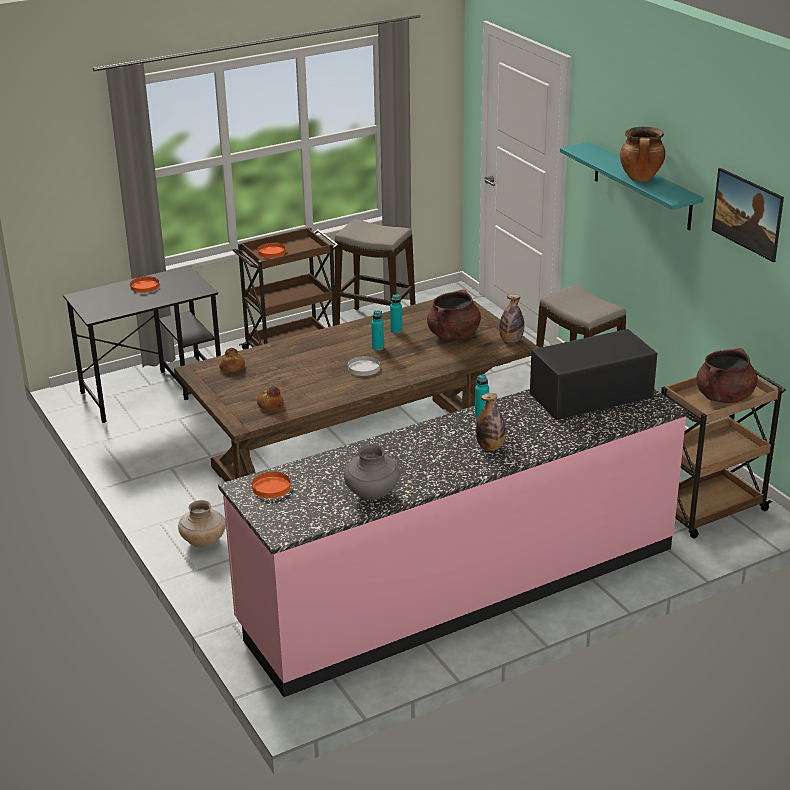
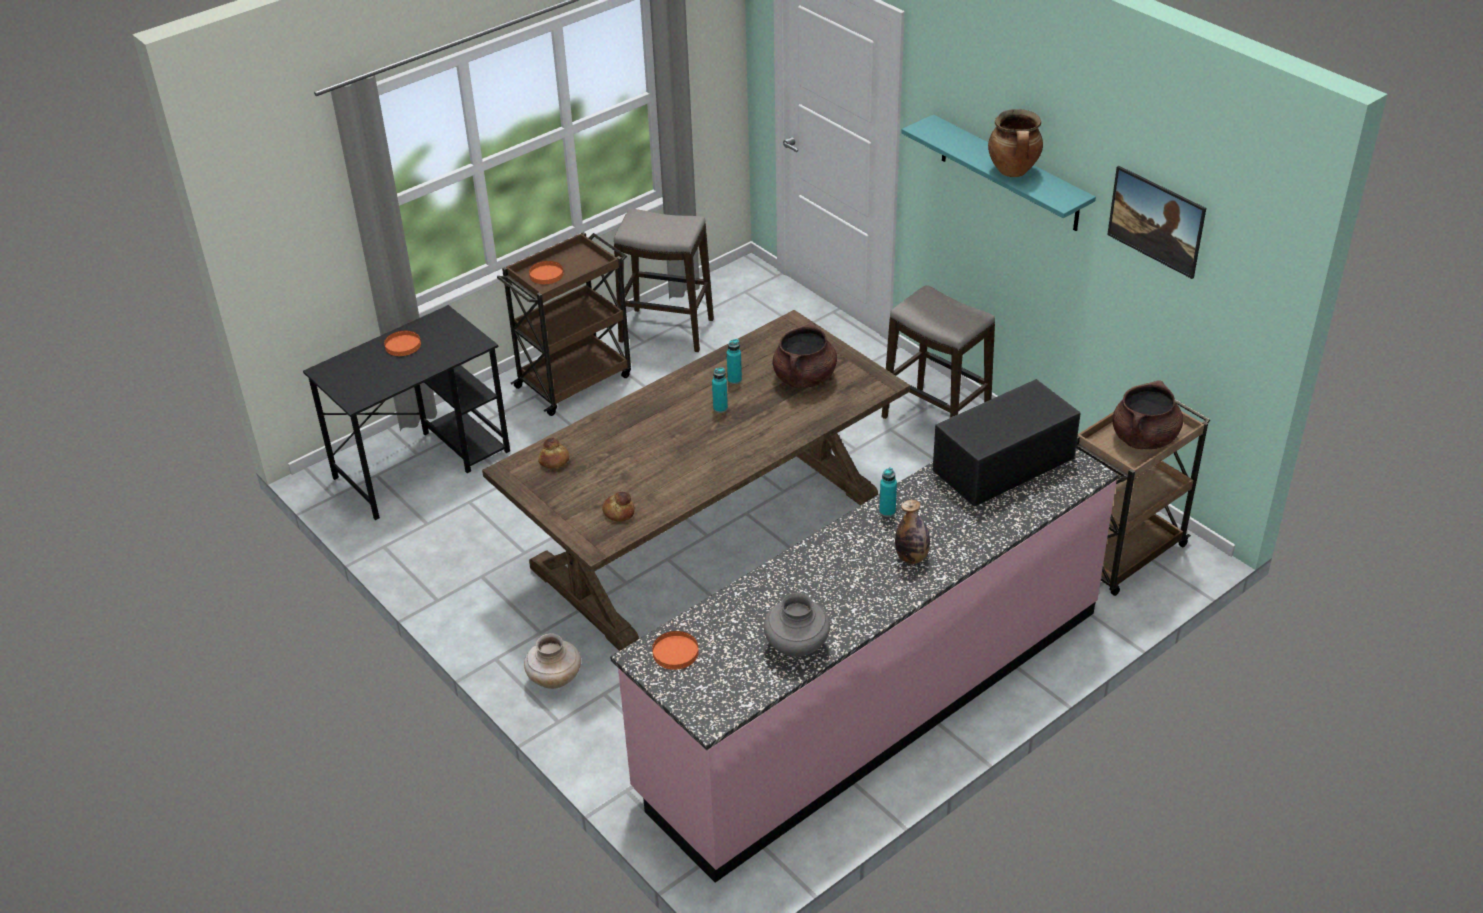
camera: 10 degrees left, 10 degrees up
(363, 367) = (713, 441): white plate -> none
(511, 340) = (874, 379): bottle -> none

